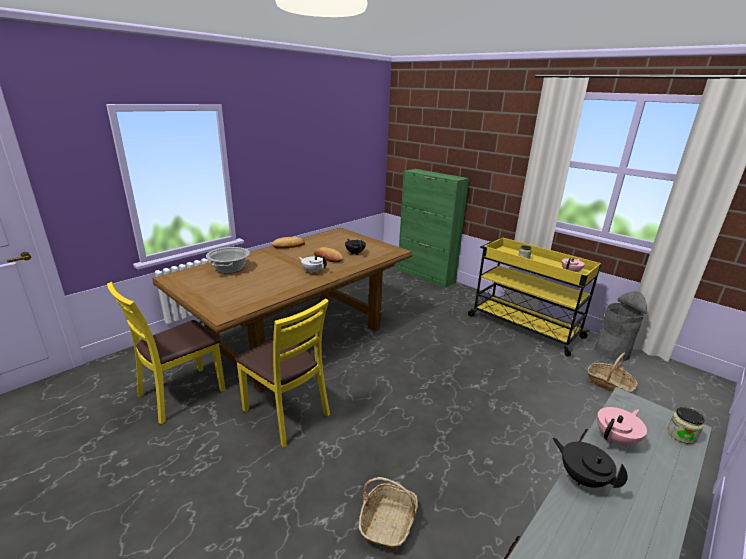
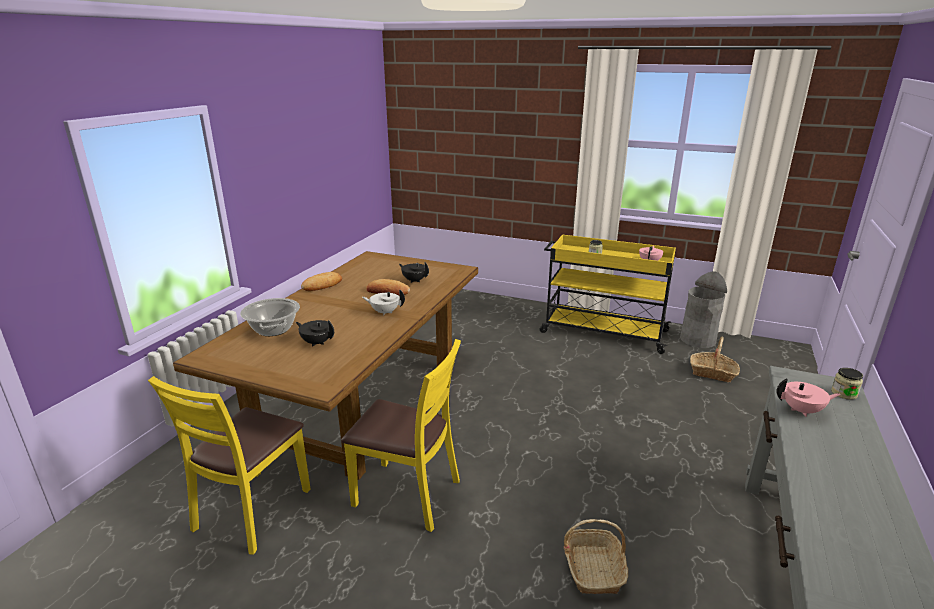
camera: 20 degrees left, 0 degrees up
(426, 276) = (465, 295): green cabinet -> none
(582, 477) = (800, 449): black teapot -> black teapot (317, 342)
(616, 439) = (802, 410): pink teapot -> pink teapot turned 60 degrees clockwise

